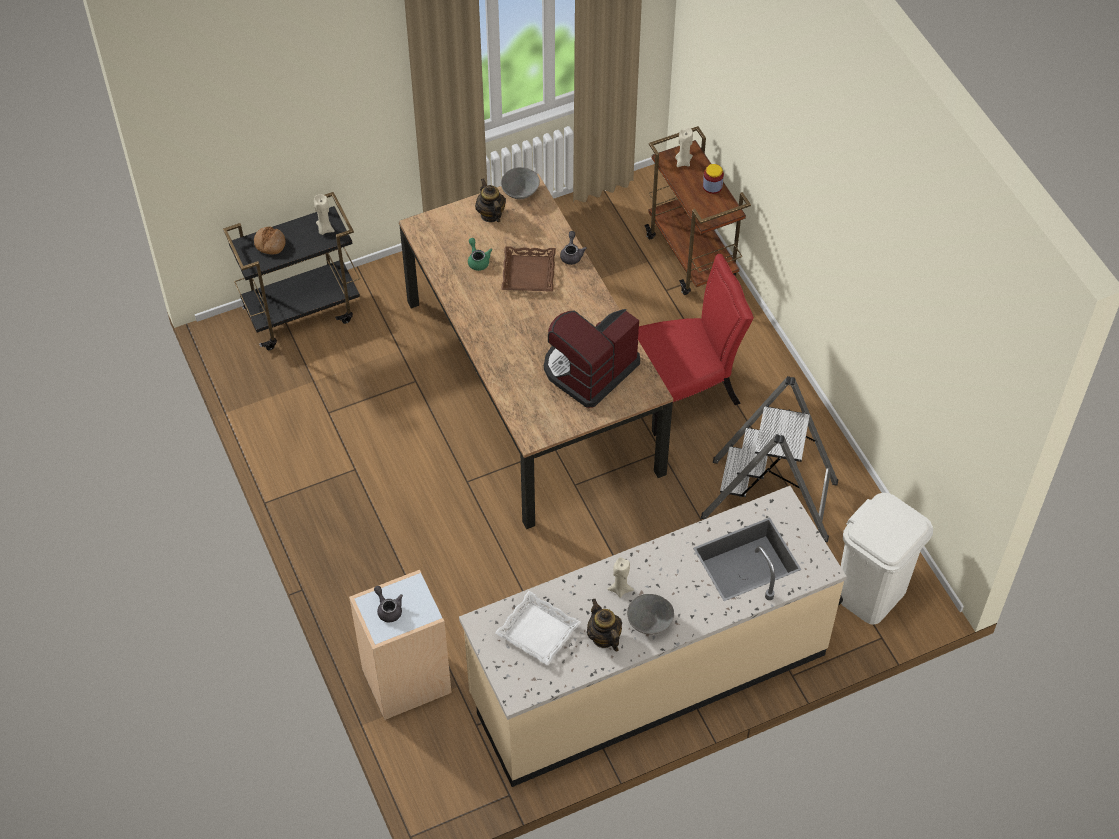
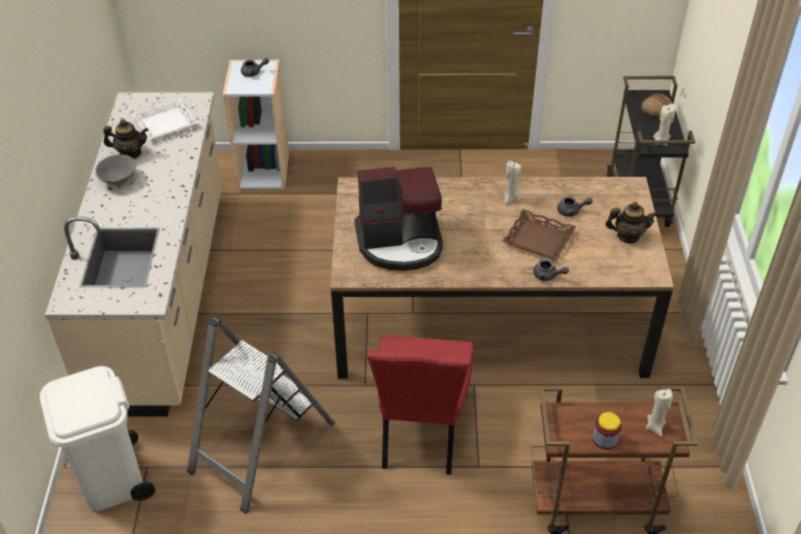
camera: 115 degrees right, 10 degrees down
(478, 260) = (571, 211): green teapot -> grey teapot
(520, 193) = (649, 264): grey bowl -> none
(589, 369) = (400, 242): coffee machine -> coffee machine turned 105 degrees clockwise
(620, 589) = (161, 174): beige candle -> beige candle (511, 199)

